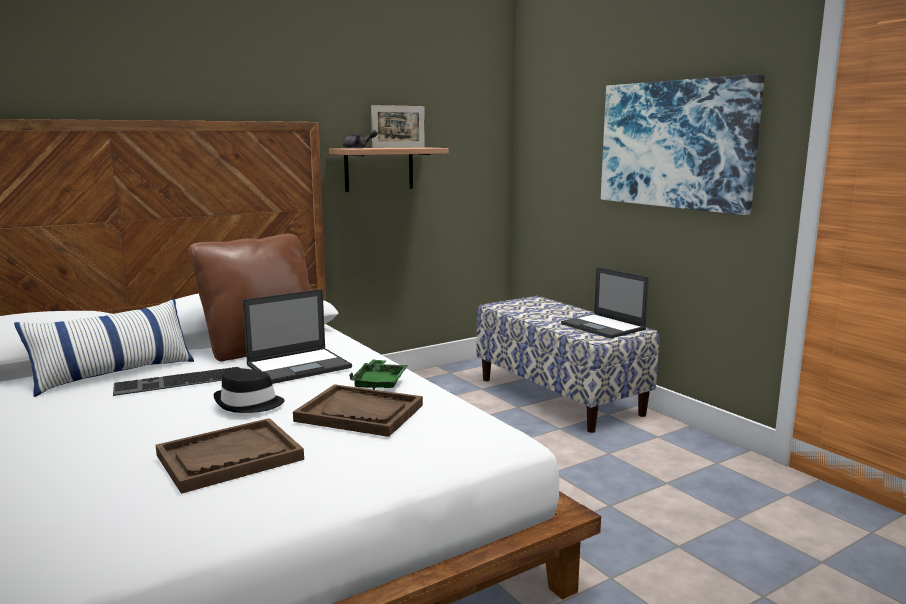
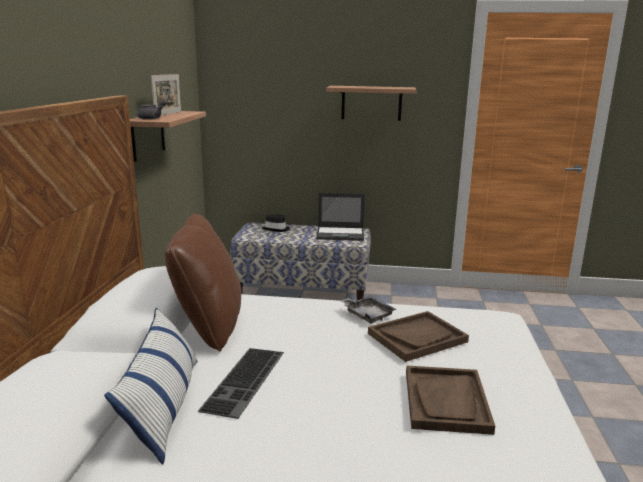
camera: 50 degrees left, 5 degrees up
(248, 404) = (350, 366): black hat -> black hat (276, 229)
(300, 366) = (291, 327): laptop -> none
(380, 382) = (367, 315): green tray -> grey tray
(675, 144) = (371, 103): picture -> shelf

